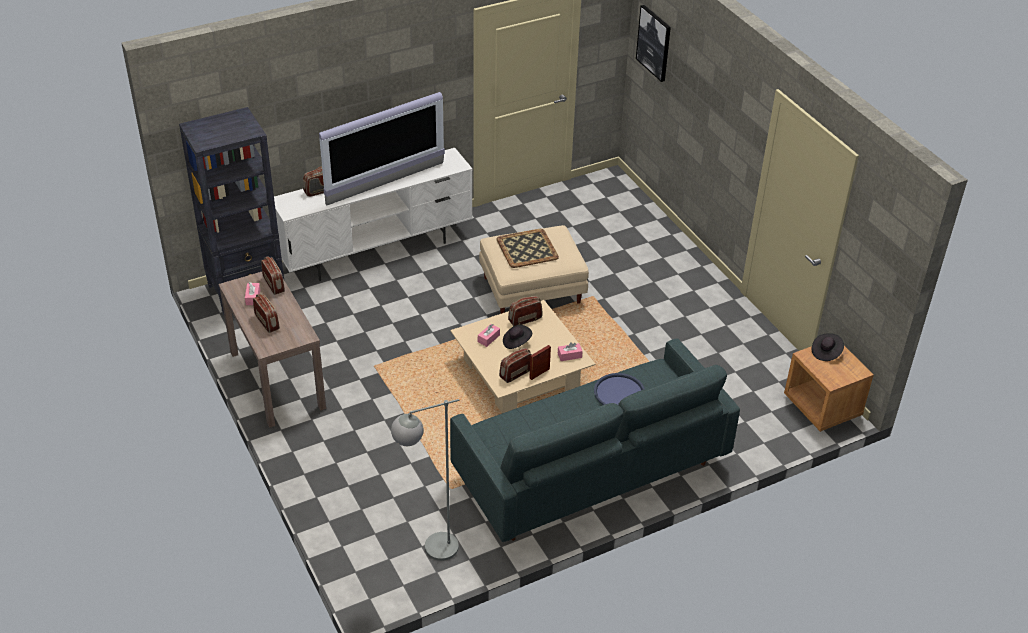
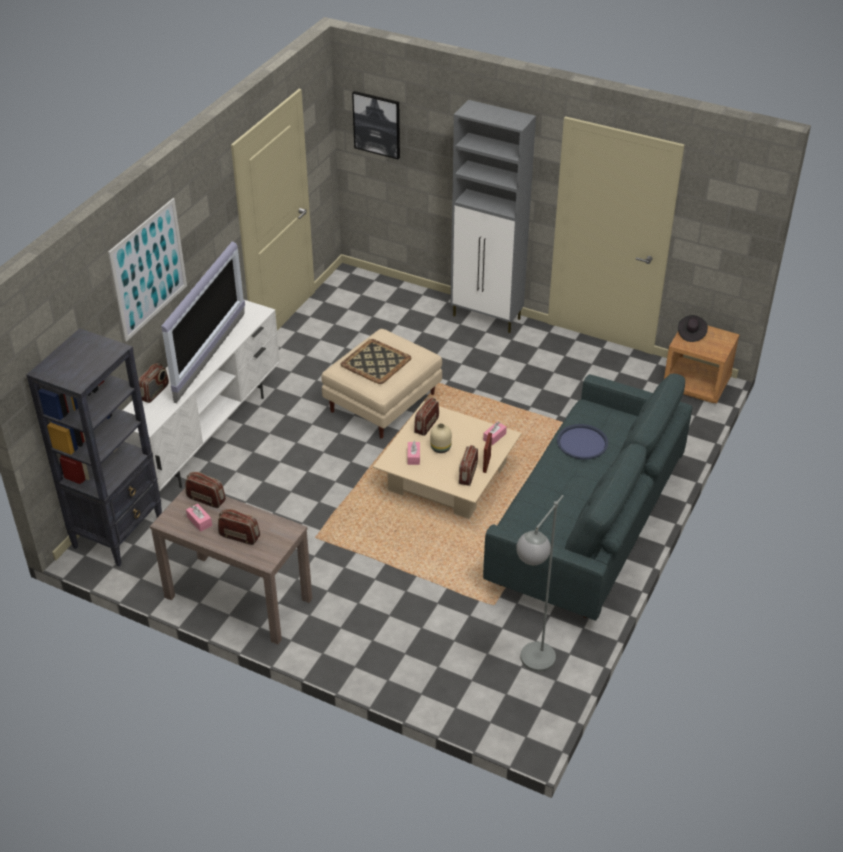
camera: 35 degrees left, 0 degrees up
(344, 85) = (149, 269): none -> picture
(516, 342) = (440, 448): black hat -> beige vase
(692, 263) = (487, 317): none -> grey cabinet

